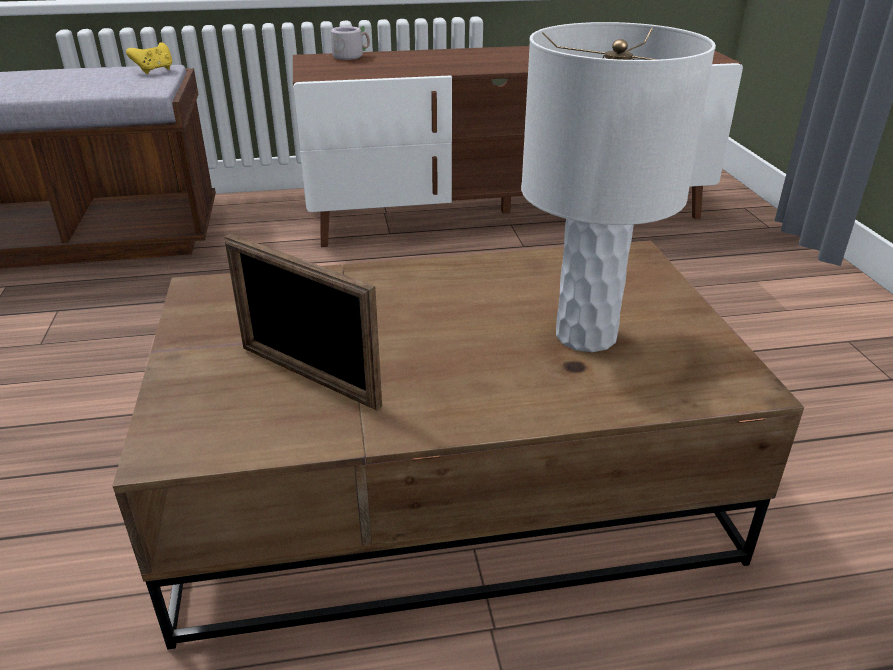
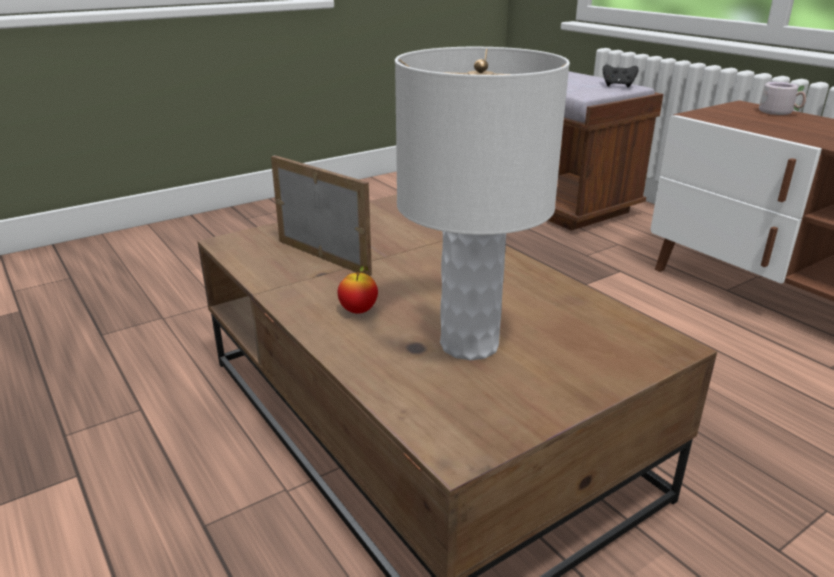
camera: 65 degrees right, 5 degrees down
(154, 71) = (618, 86): yellow game controller -> black game controller
(308, 376) = (324, 257): picture frame -> picture frame turned 120 degrees clockwise
(474, 382) = (358, 311): none -> apple

